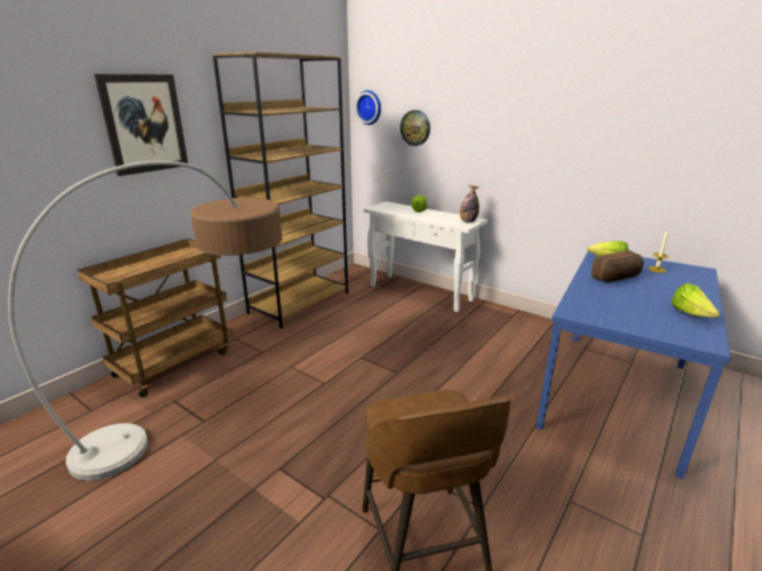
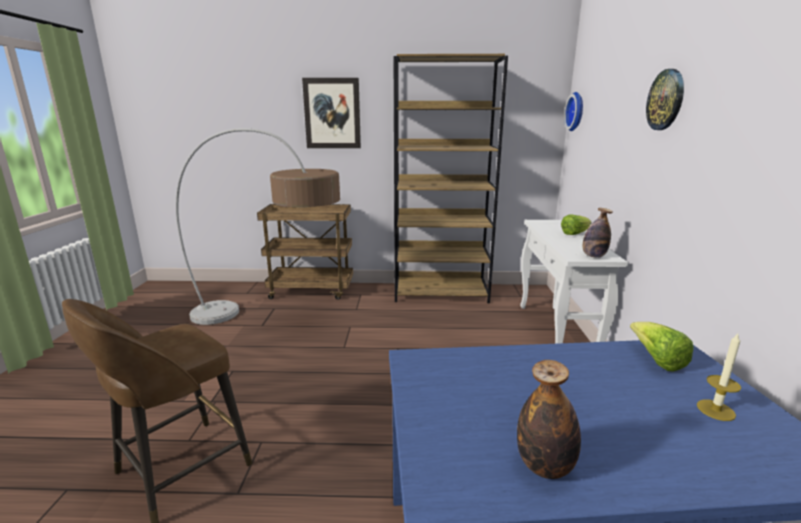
camera: 55 degrees right, 5 degrees down
(415, 128) = (599, 134): wall clock -> wall clock (665, 100)
(617, 278) = (594, 376): bread -> none
(691, 314) = (544, 466): lettuce -> bottle

